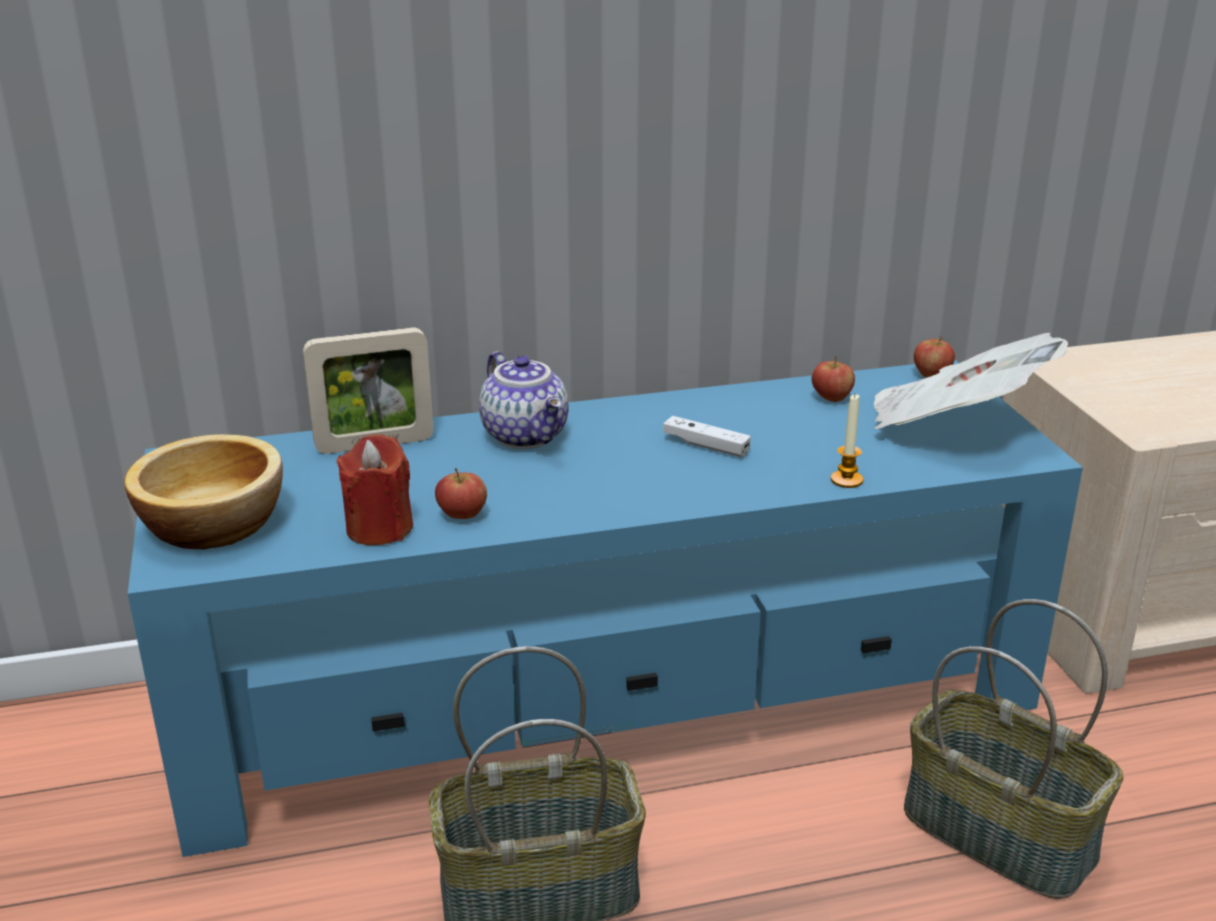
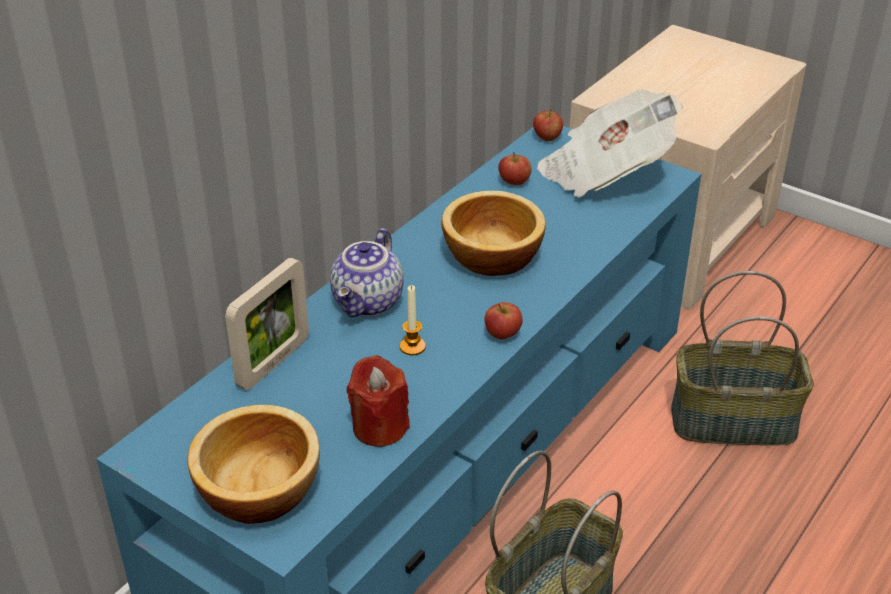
camera: 40 degrees left, 10 degrees up
(462, 515) = (418, 387): apple -> apple (503, 334)
(527, 436) = (369, 303): teapot -> teapot turned 90 degrees clockwise
(706, 445) = (490, 255): white game controller -> bowl
(846, 480) = (600, 243): candle -> candle (412, 347)

